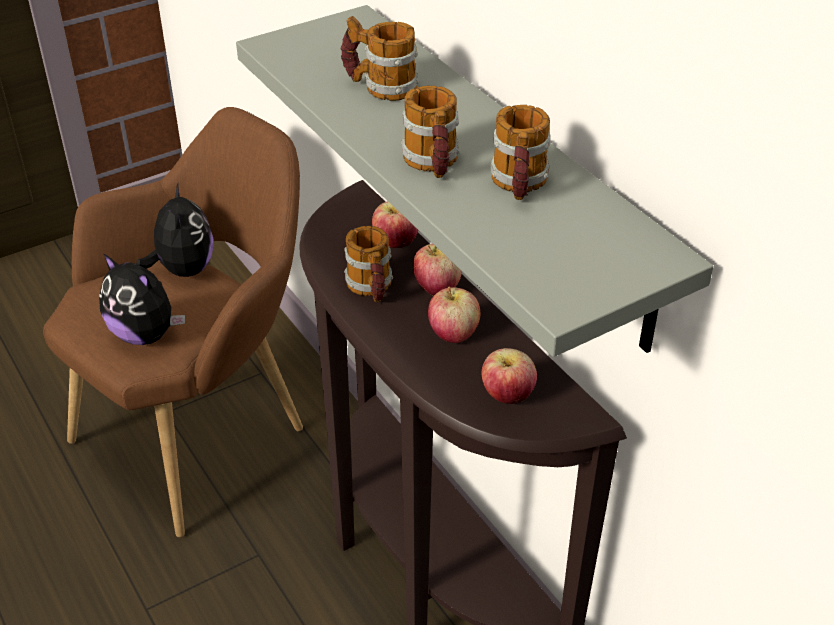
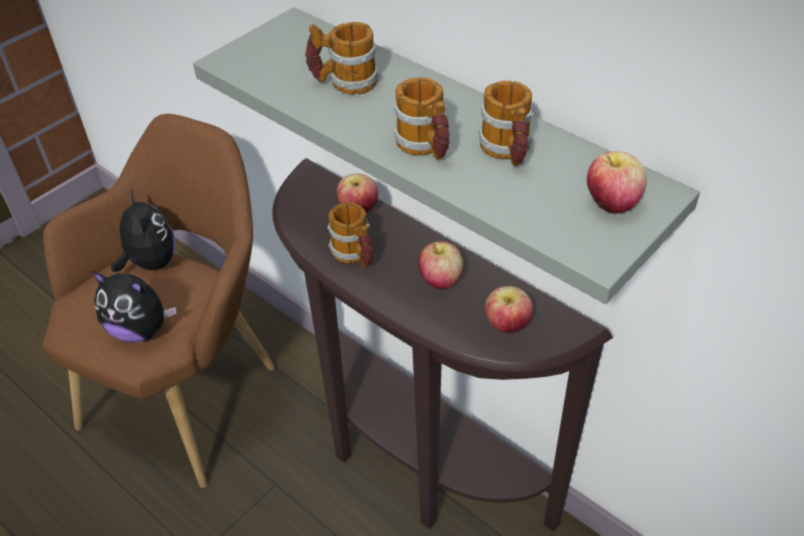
camera: 15 degrees left, 5 degrees up
(437, 288) = (410, 242): apple -> apple (611, 204)

